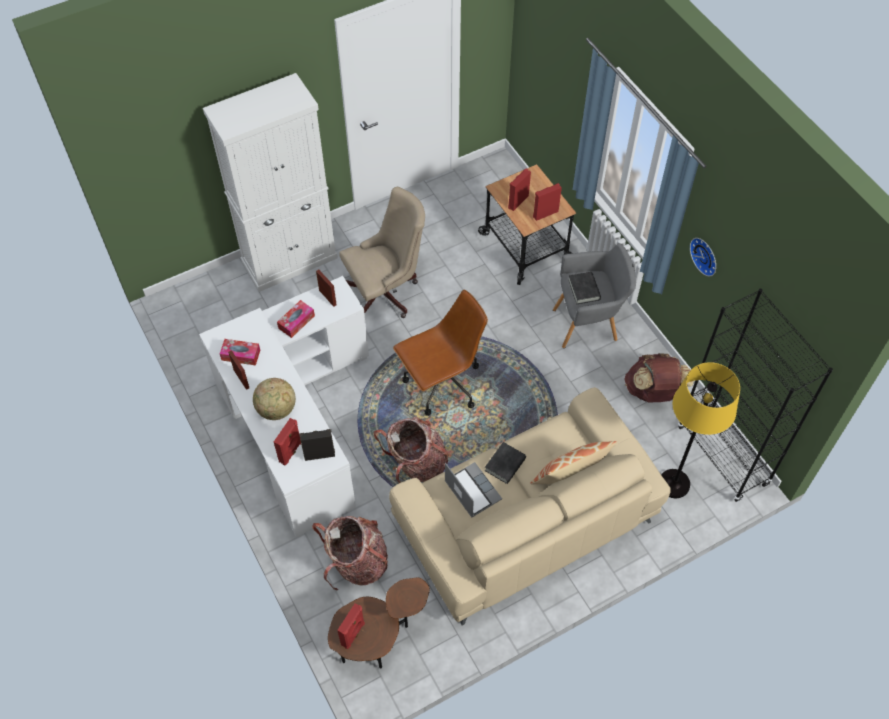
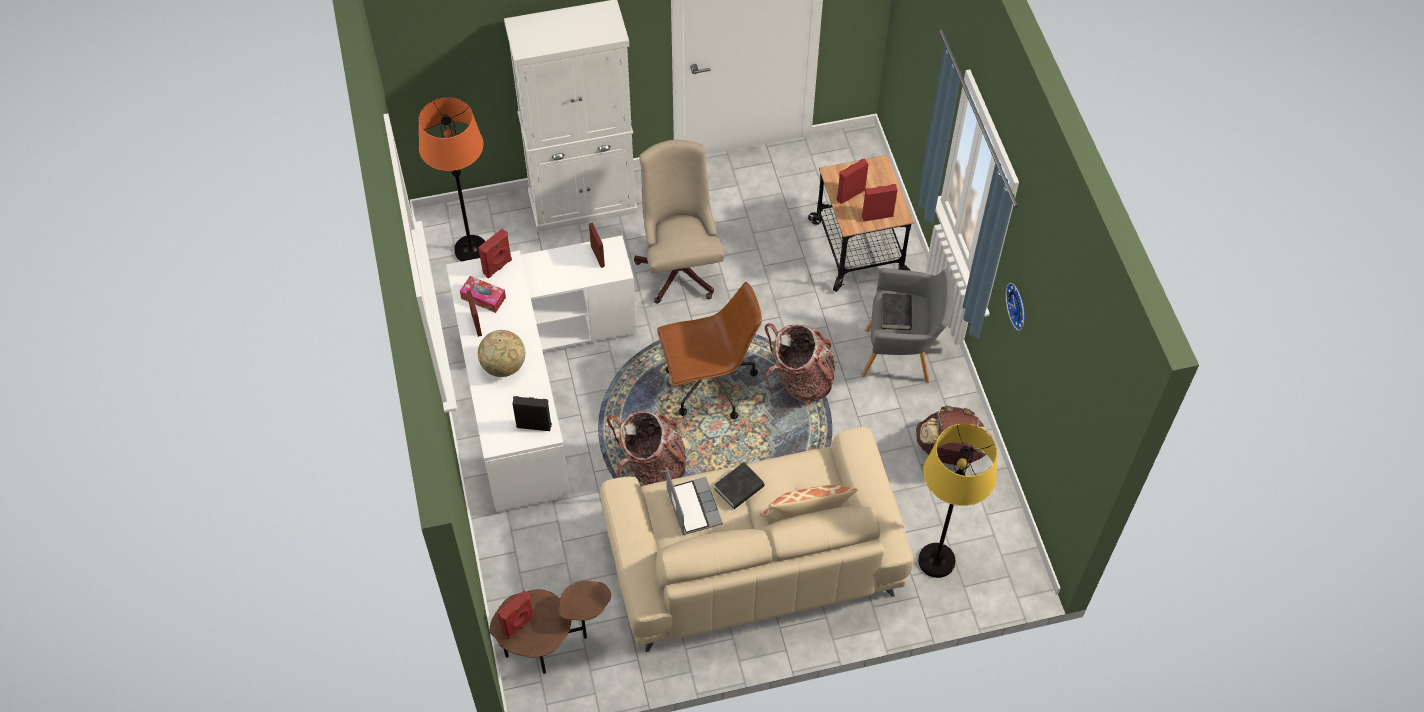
camera: 15 degrees right, 0 degrees up
(207, 319) = (471, 249): none -> orange floor lamp
(291, 452) = (505, 415): red speaker -> red speaker (498, 267)
(296, 322) = (555, 275): tissue box -> none
(357, 562) = (553, 556): backpack -> backpack (800, 381)
(386, 292) = (680, 265): beige office chair -> beige office chair turned 90 degrees counterclockwise
(723, 456) = (1005, 544): black bookcase -> none

